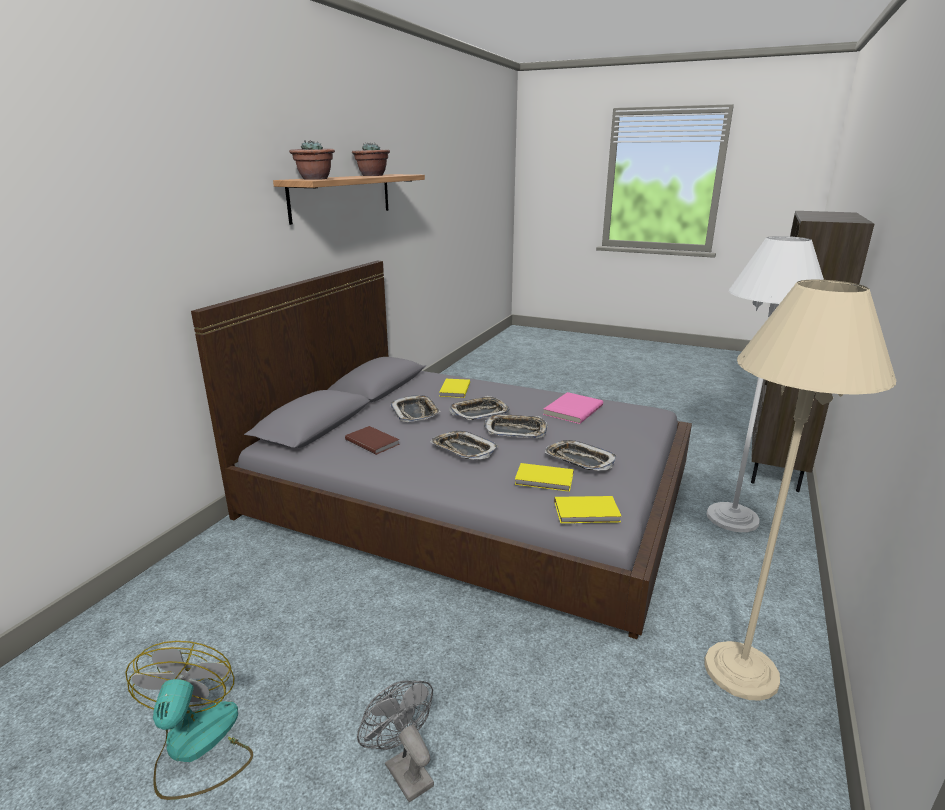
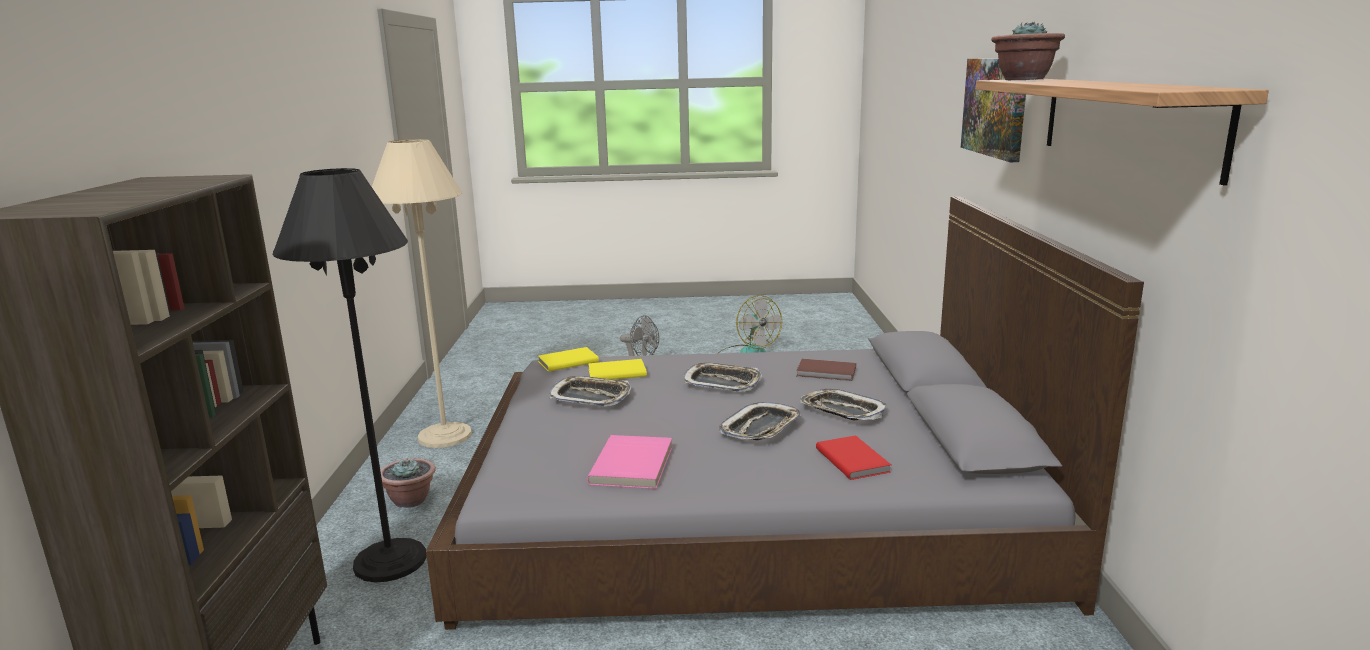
camera: 155 degrees right, 5 degrees down
(208, 212) = (995, 107): none -> picture
(372, 175) = (1125, 84): potted plant -> potted plant (410, 500)
(454, 390) = (853, 459): yellow book -> red book
(515, 430) = (687, 414): tray -> none
(732, 518) = (390, 561): white floor lamp -> black floor lamp

